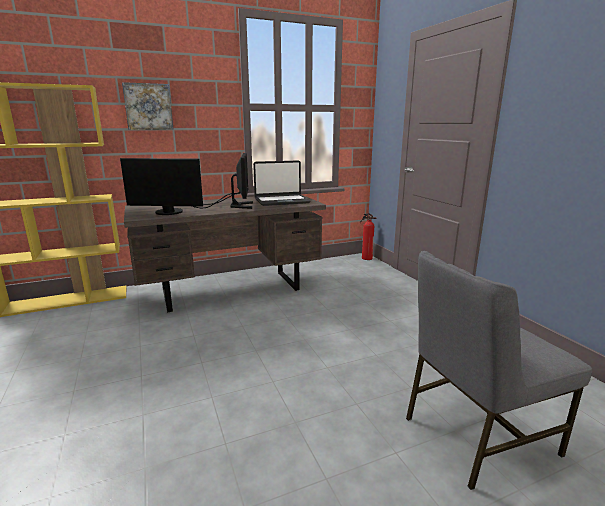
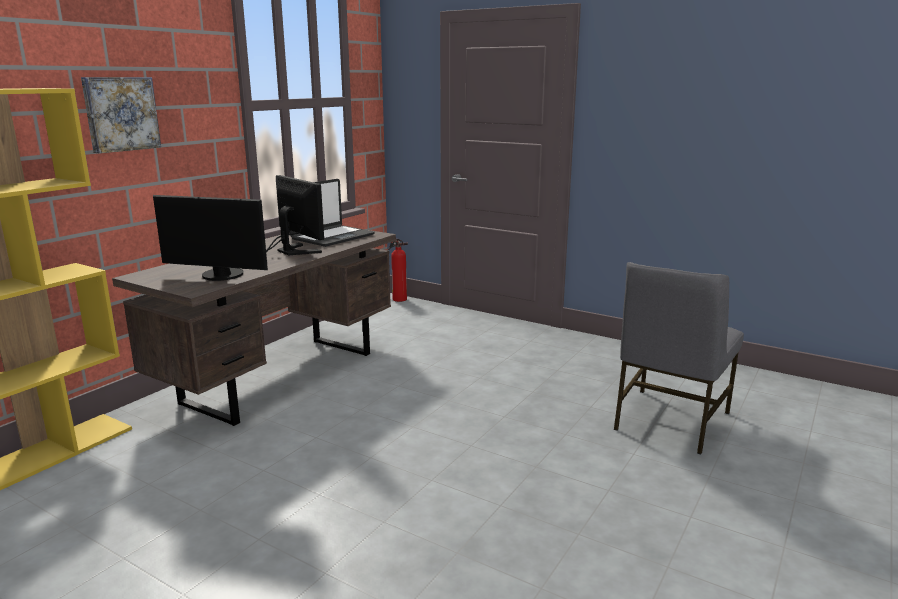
camera: 35 degrees left, 0 degrees up
(168, 213) = (220, 276): monitor -> monitor turned 45 degrees clockwise

